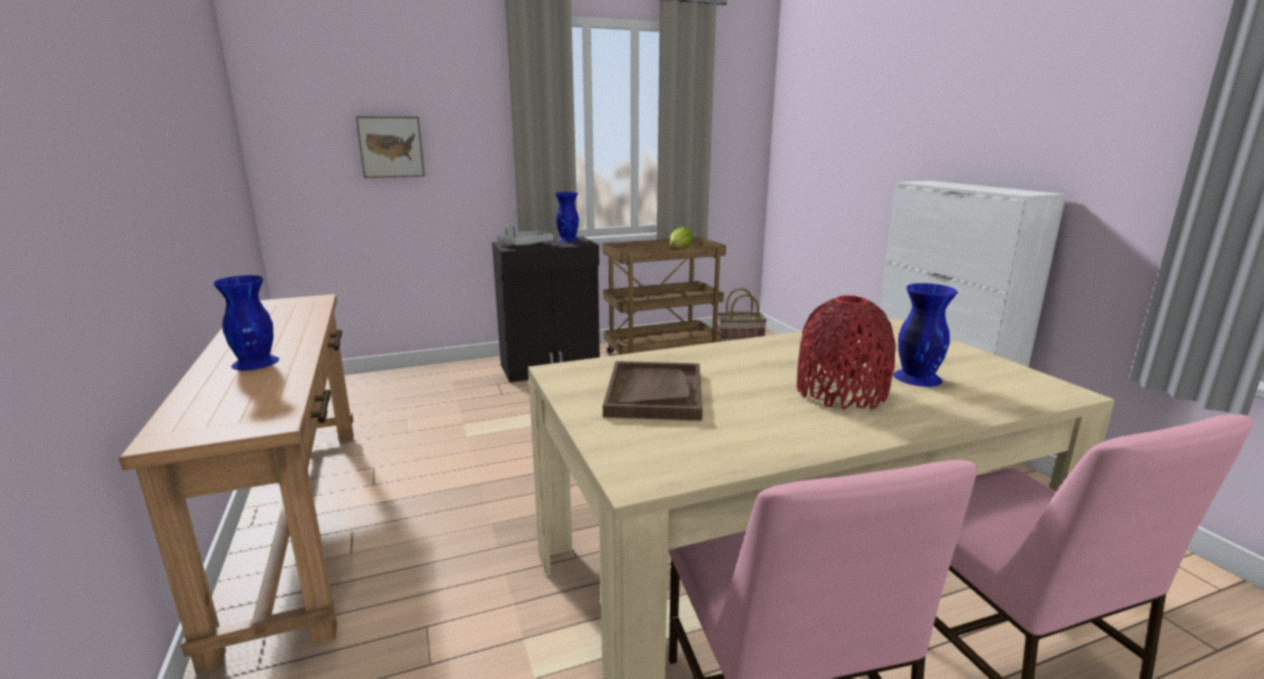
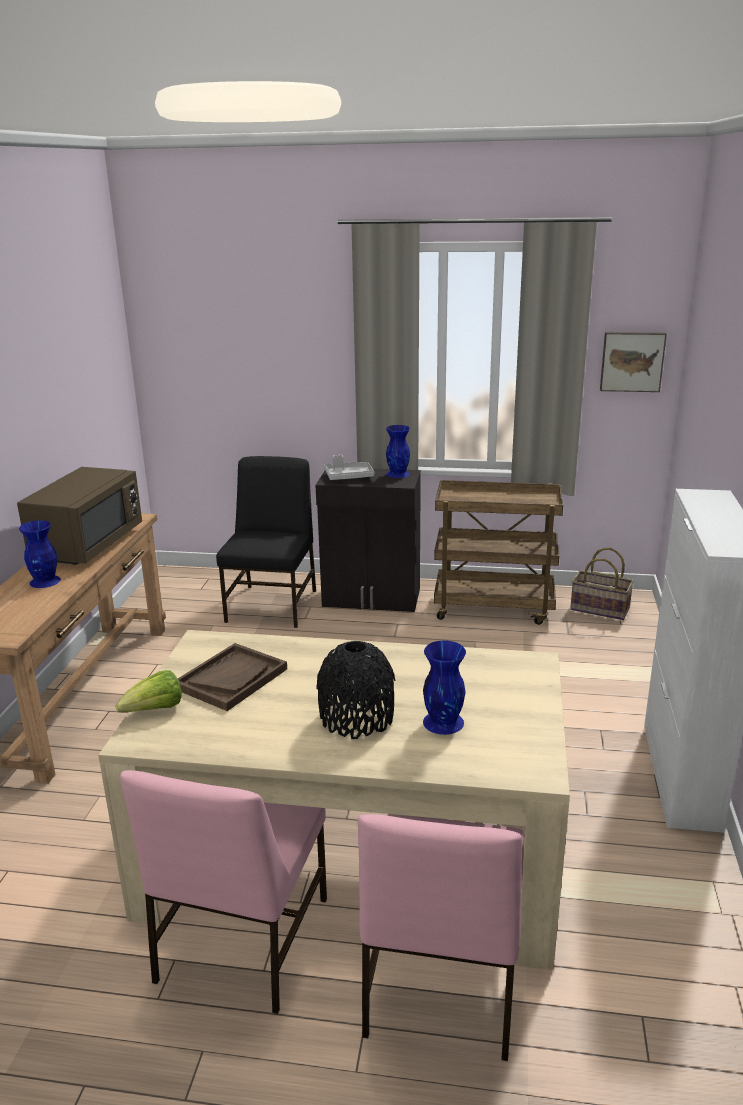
camera: 30 degrees right, 5 degrees up
(277, 325) = (88, 545): none -> brown microwave
(391, 147) = (247, 369): picture -> picture (632, 361)
(458, 390) = (273, 605): none -> black chair
(679, 249) = (523, 497): lettuce -> lettuce (155, 710)
(841, 393) = (357, 718): red vase -> black vase

